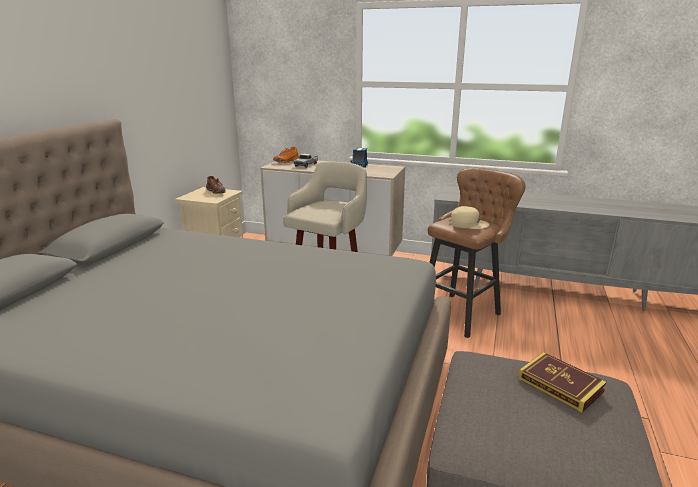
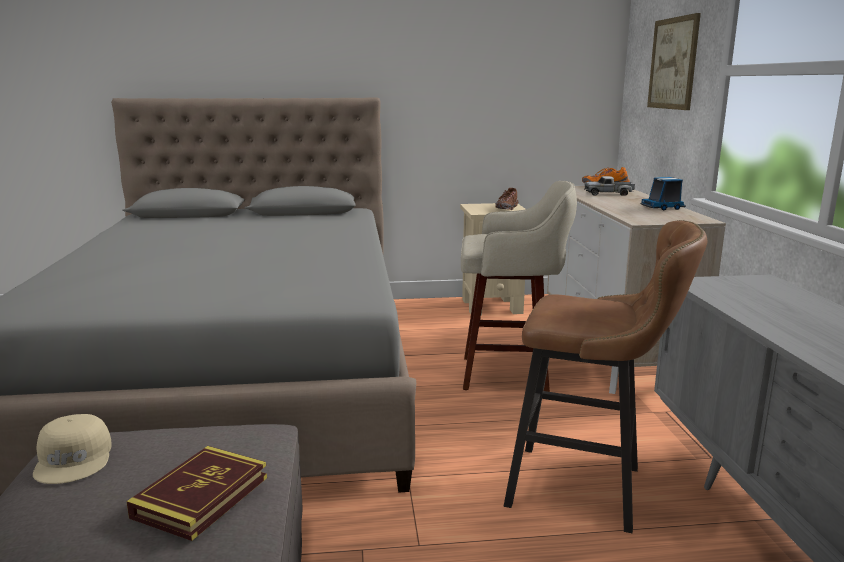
camera: 65 degrees right, 5 degrees down
(300, 77) = (673, 63): none -> picture
(468, 223) = (583, 310): beige cap -> beige cap (75, 459)

